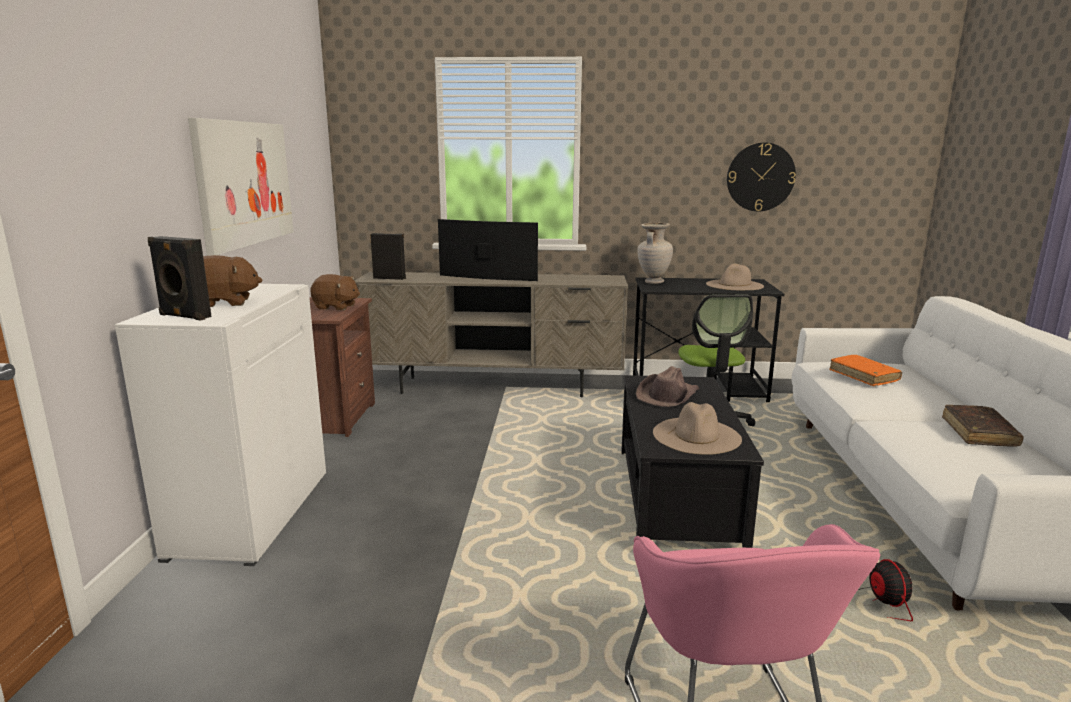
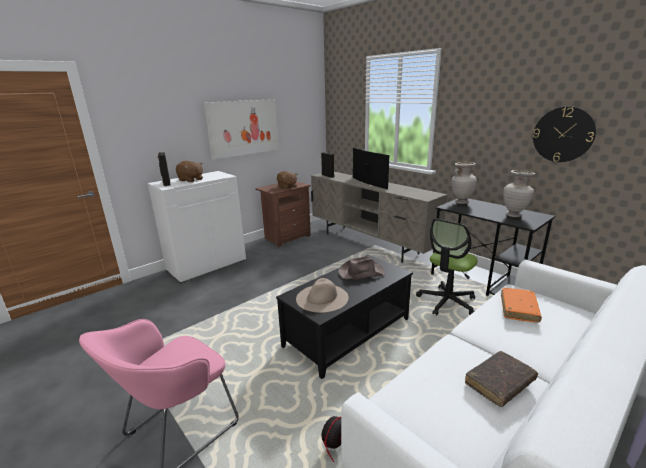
camera: 45 degrees right, 5 degrees up
(734, 285) = (514, 215): beige hat -> beige vase

